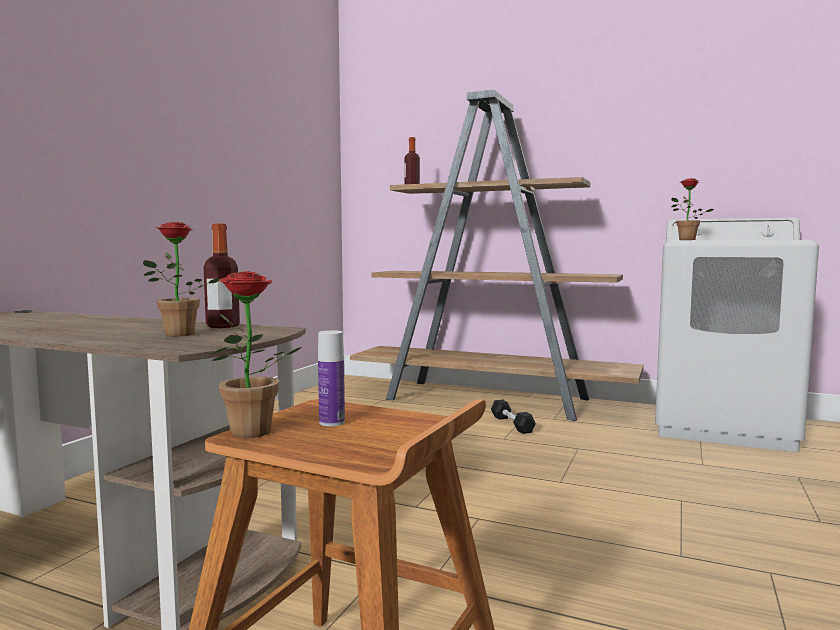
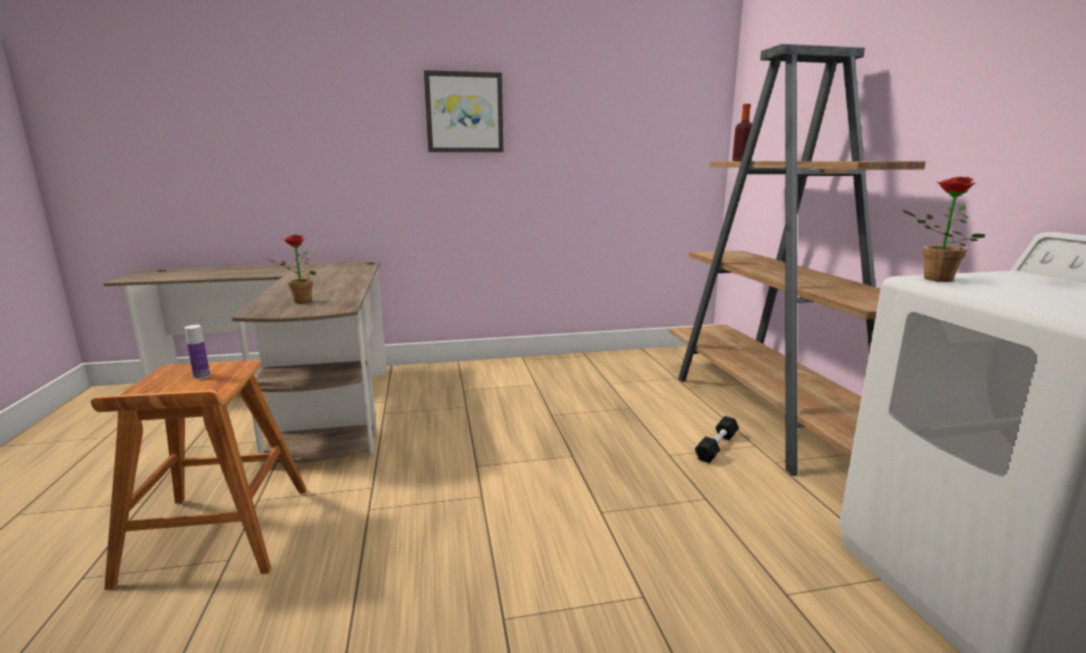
camera: 55 degrees right, 10 degrees up
(134, 97) = (464, 112): none -> picture
(222, 326) = (344, 299): bottle -> none
(252, 434) = (173, 369): potted plant -> none

